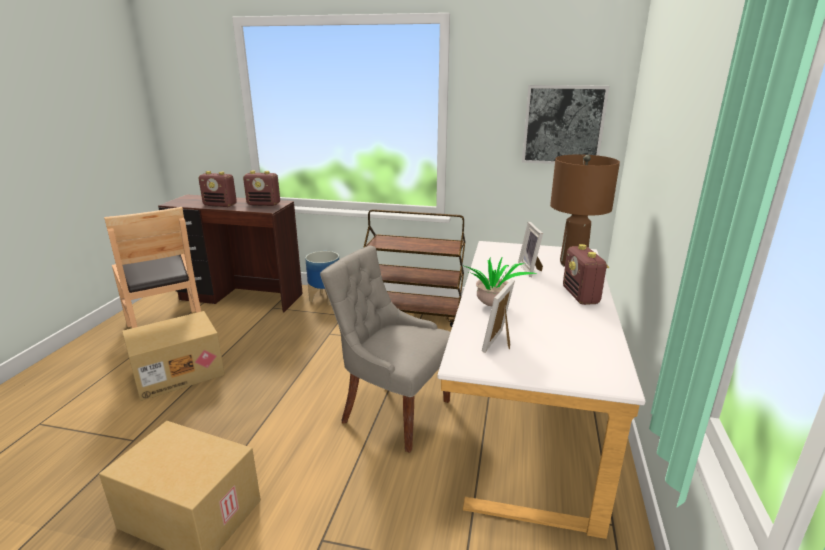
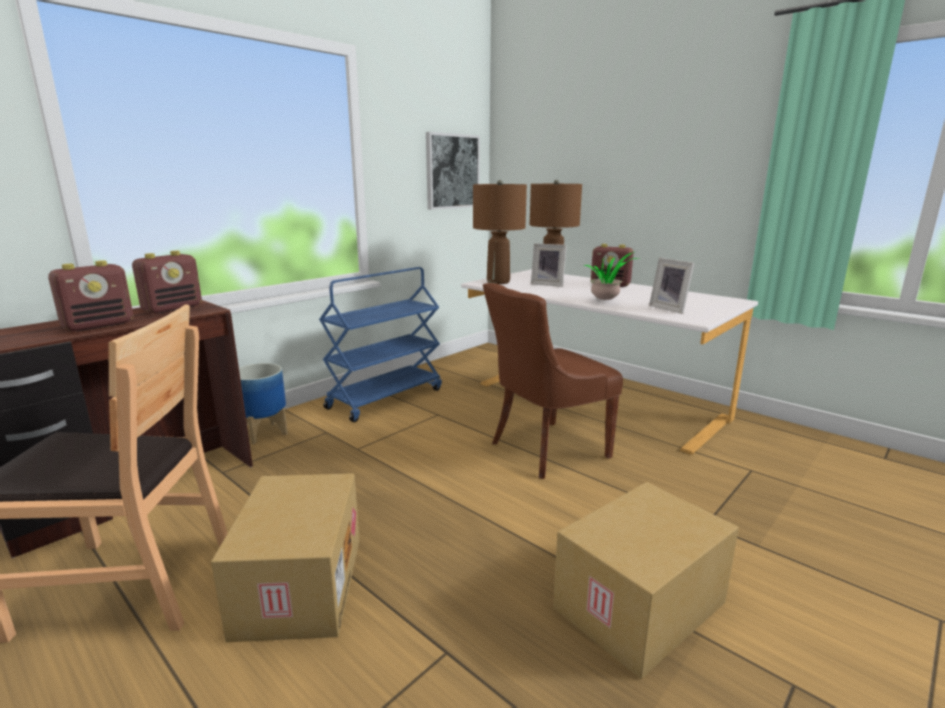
camera: 60 degrees left, 5 degrees down
(393, 411) = (546, 449): grey chair -> brown chair
(415, 314) = (385, 398): brown cart -> blue cart
(506, 250) = (498, 282): none -> brown table lamp

